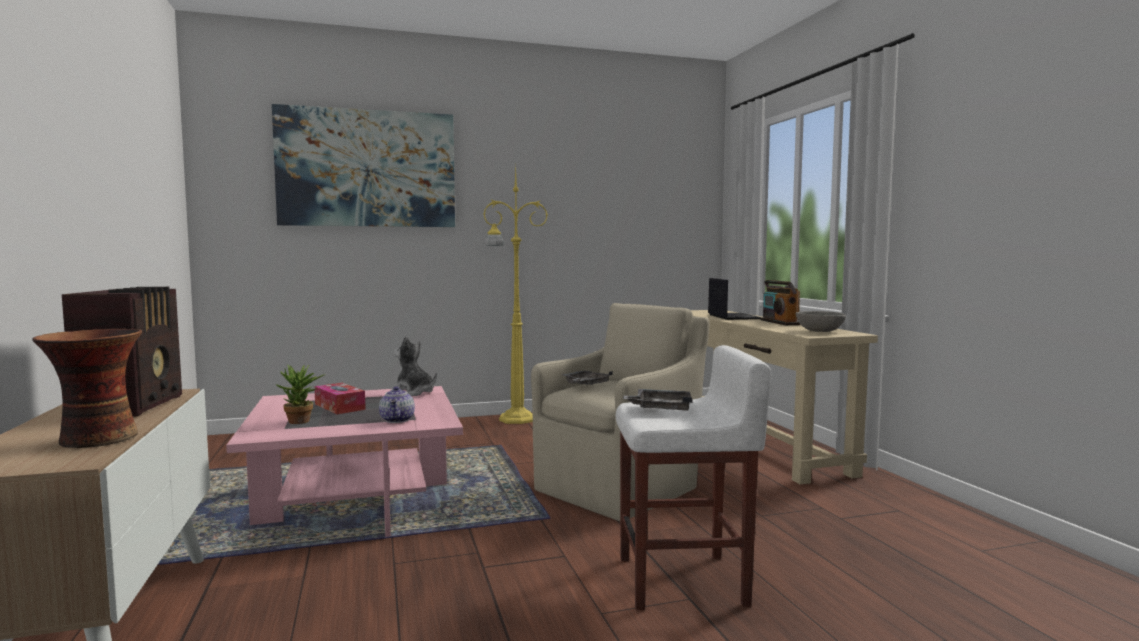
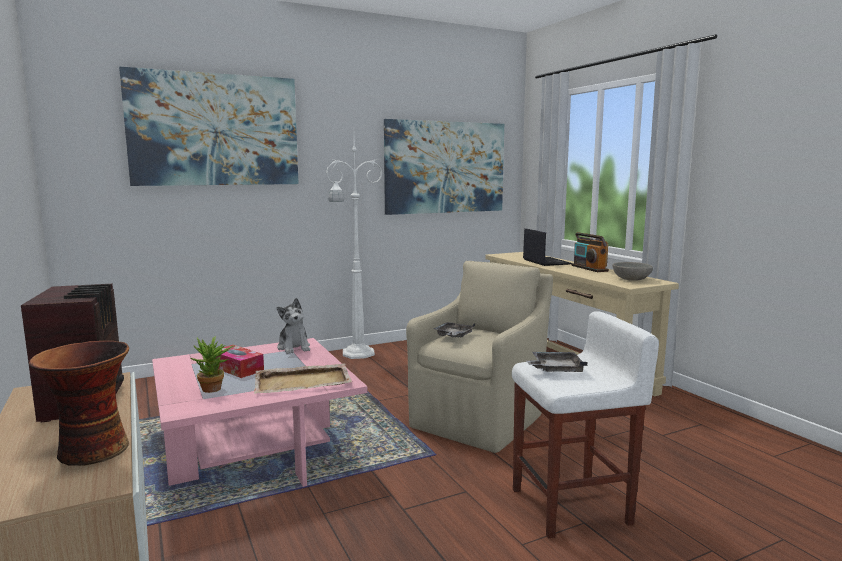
camera: 10 degrees left, 5 degrees up
(398, 420) = (303, 382): teapot -> beige tray
(413, 392) = (294, 347): plush toy -> plush toy turned 135 degrees counterclockwise
(515, 419) = (356, 353): yellow floor lamp -> white floor lamp
(626, 212) = (445, 167): none -> picture

